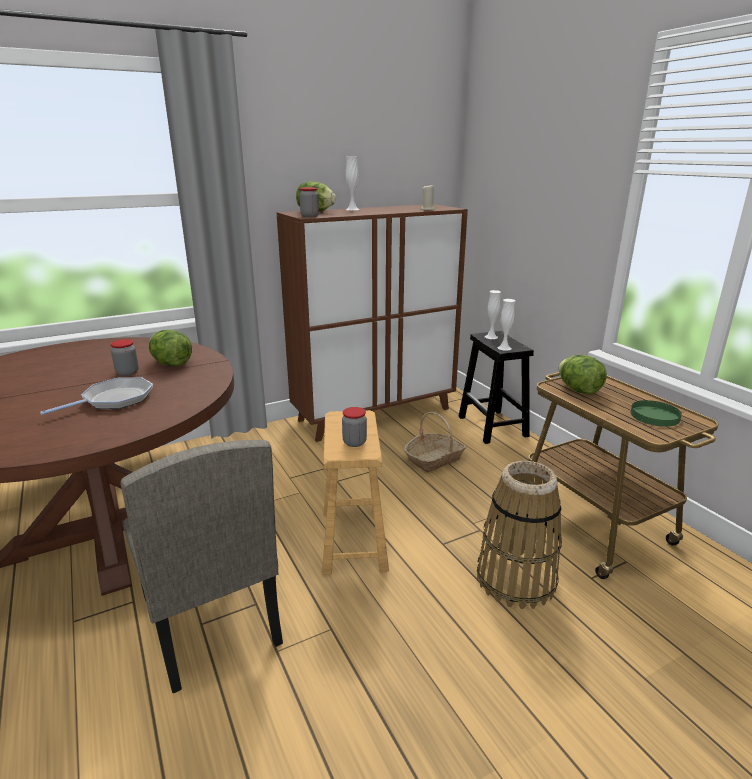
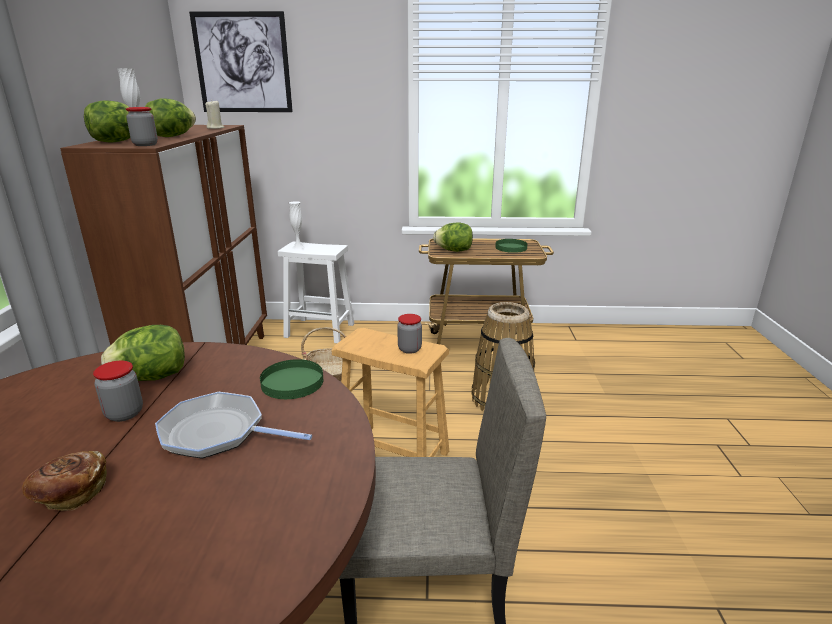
camera: 60 degrees left, 0 degrees up
(49, 389) = (71, 494): none -> bread
(114, 400) = (218, 433): frying pan -> frying pan turned 60 degrees counterclockwise
(186, 399) = (292, 382): none -> green plate
(360, 212) = (172, 136): none -> lettuce
(493, 427) = (321, 330): black stool -> white stool
(499, 150) = (242, 63): none -> picture
(504, 348) = (328, 250): white vase -> none

